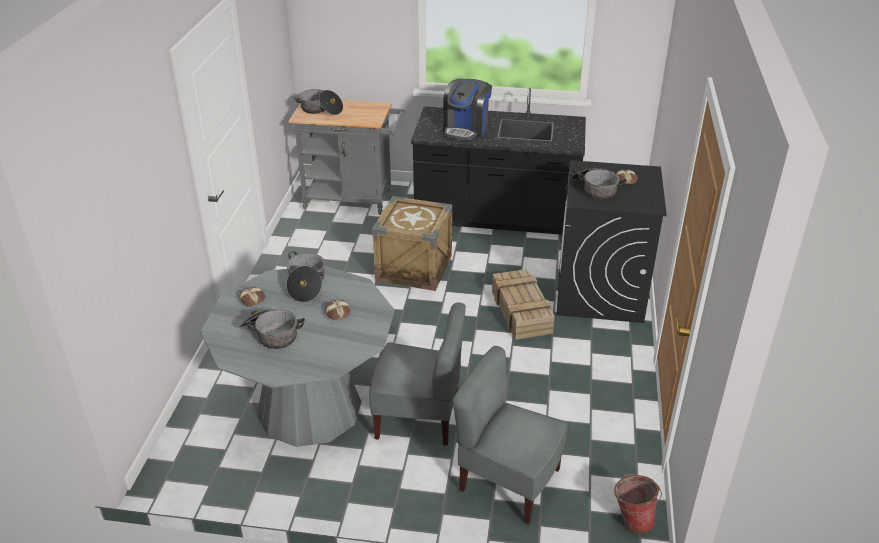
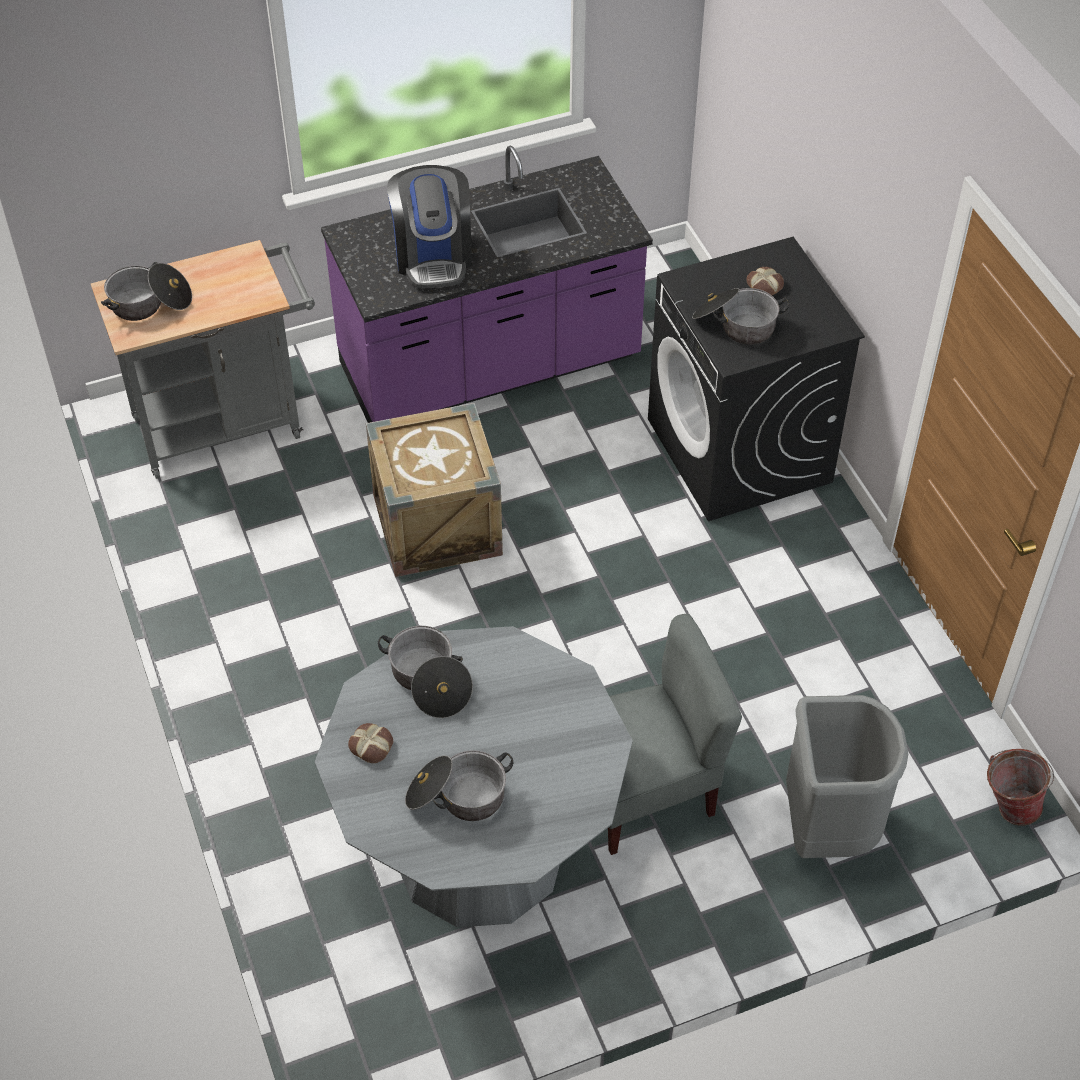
camera: 30 degrees left, 15 degrees up
(337, 312) = (518, 711): bread -> none
(496, 217) = (490, 366): black counter -> purple counter
(508, 481) = (829, 830): grey chair -> grey trash can
(522, 312) = (657, 539): crate -> none

